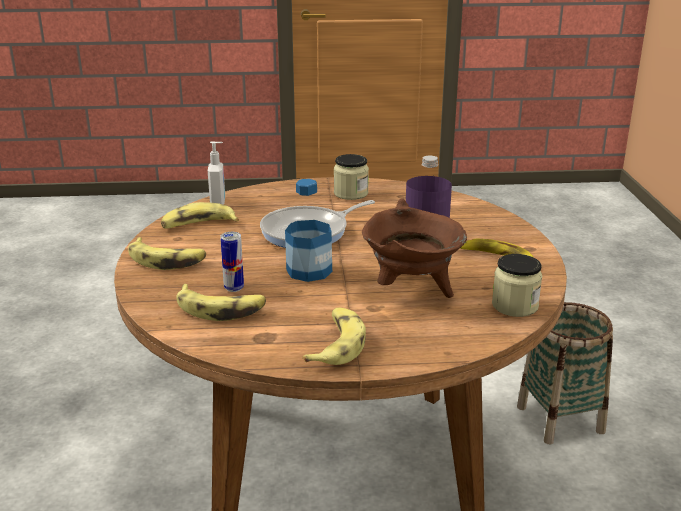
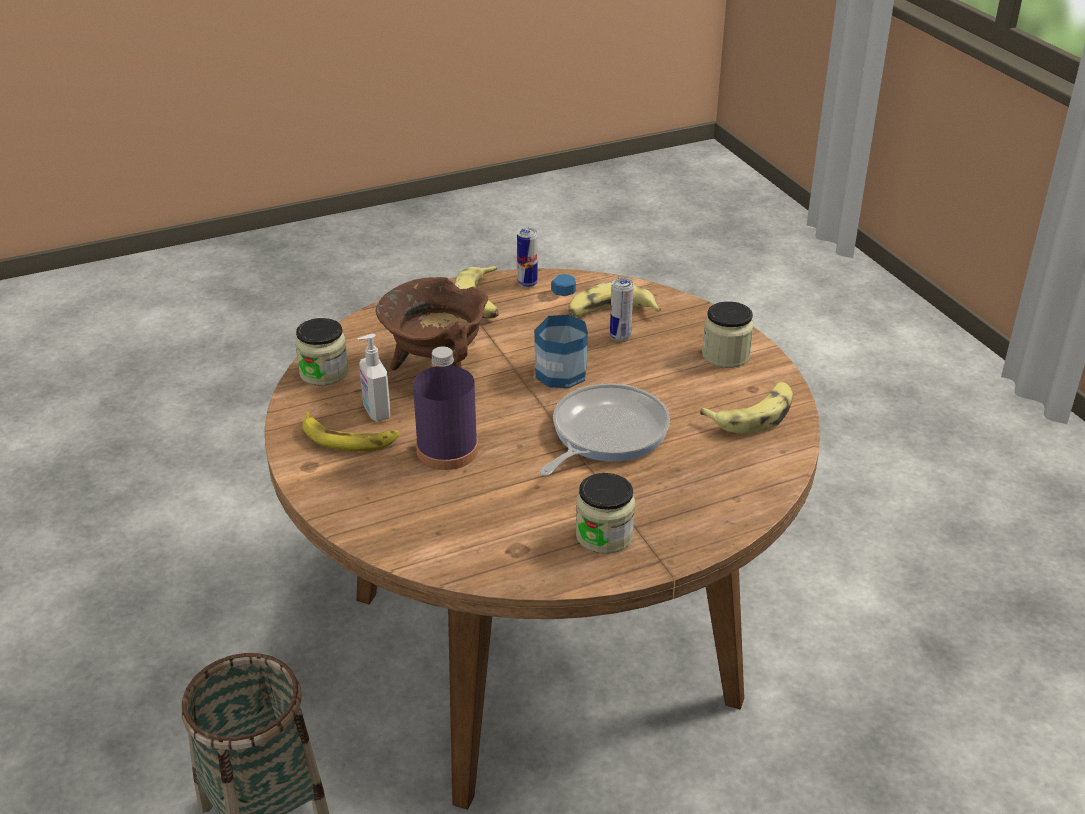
camera: 160 degrees right, 10 degrees up
(167, 260) = (725, 355): banana -> jar
(218, 202) = (778, 467): soap dispenser -> soap dispenser (376, 412)
(275, 354) = (527, 283): none -> can

